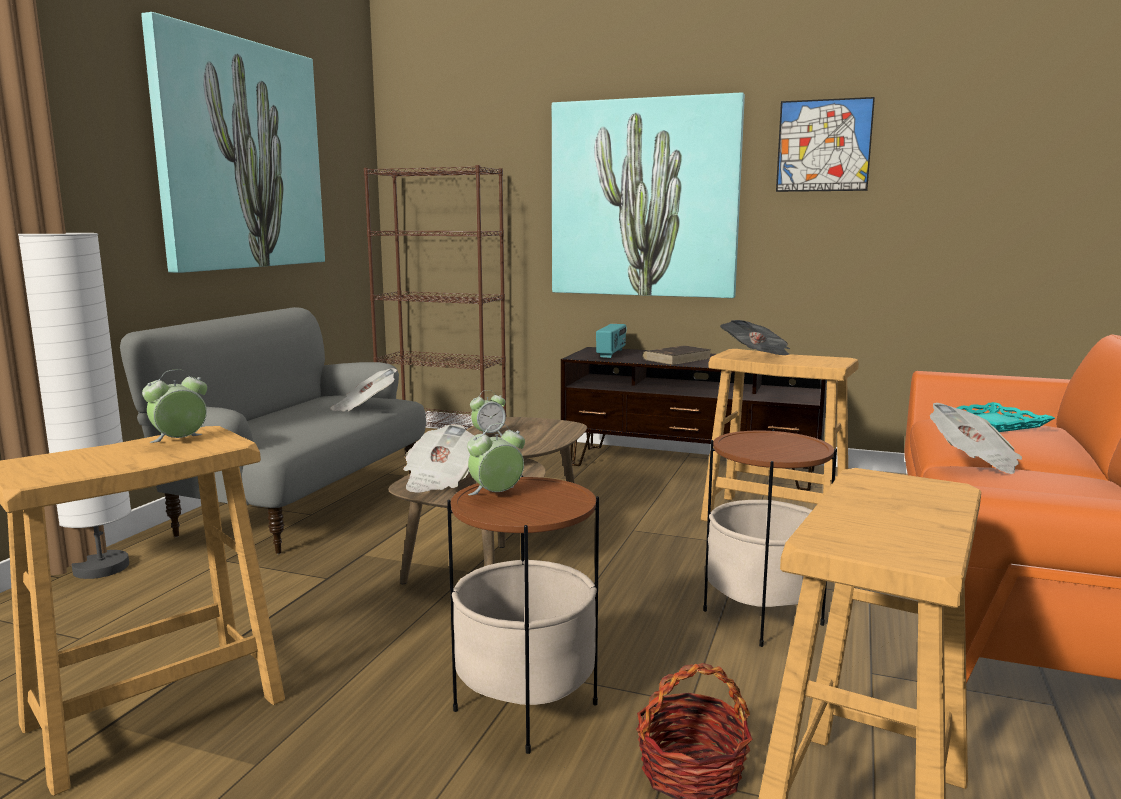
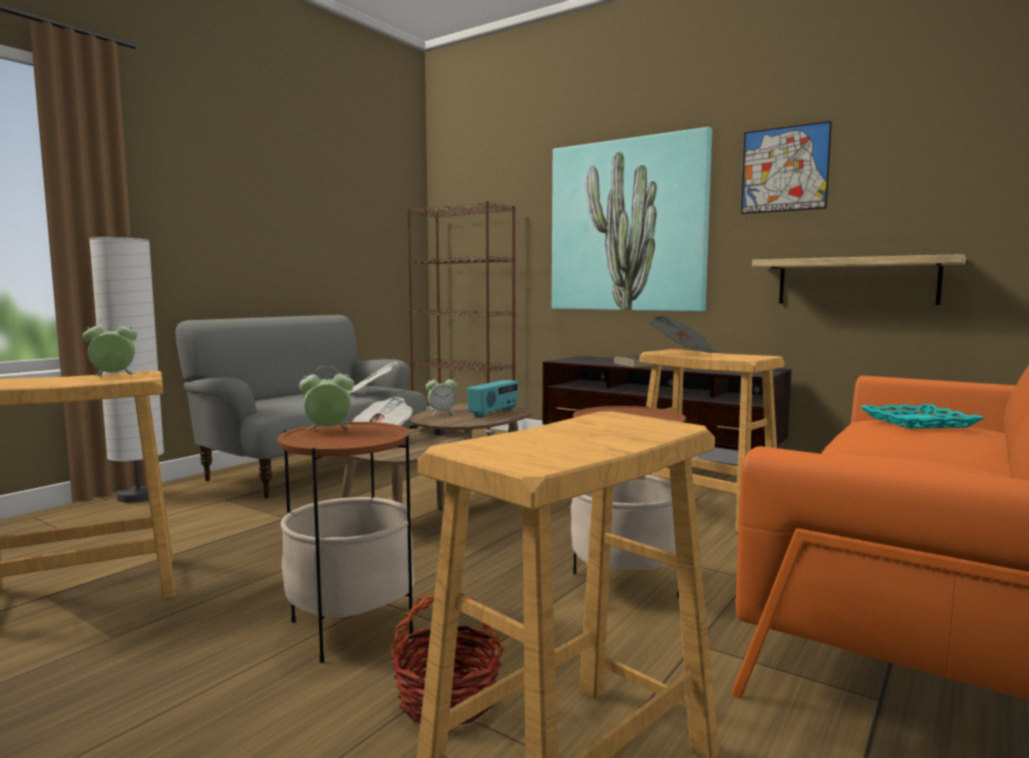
camera: 15 degrees right, 5 degrees down
(240, 156) = (296, 195): picture -> none
(611, 353) = (592, 360): radio -> radio (494, 413)
(895, 269) = (856, 281): none -> shelf
(973, 461) = (855, 447): newspaper -> none

